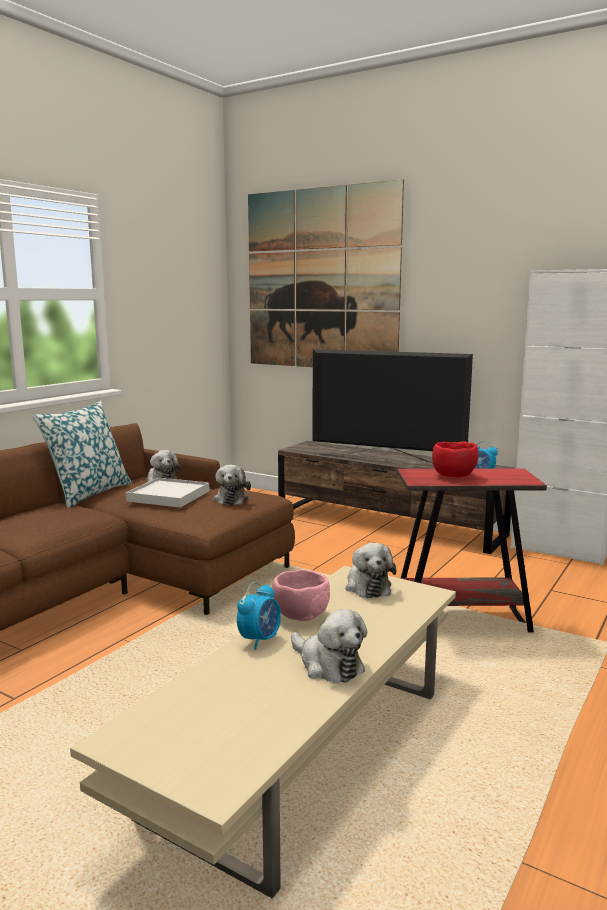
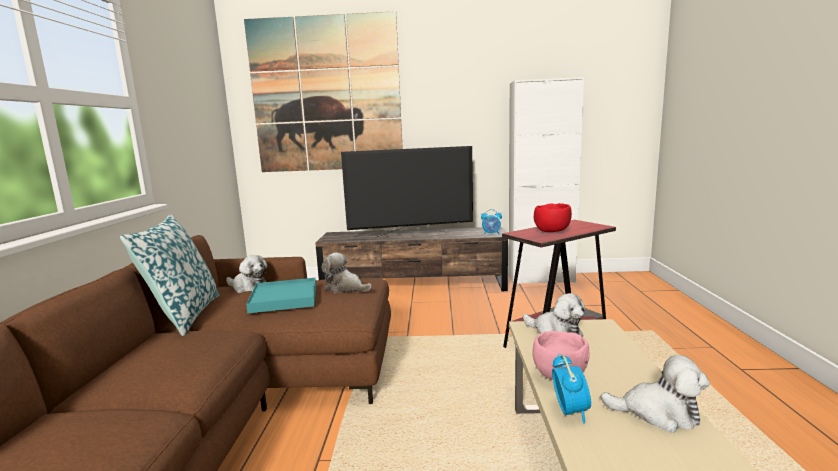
camera: 30 degrees left, 0 degrees up
(169, 496) = (284, 298): white tray -> turquoise tray
(231, 499) = (345, 288): plush toy -> plush toy turned 150 degrees clockwise

